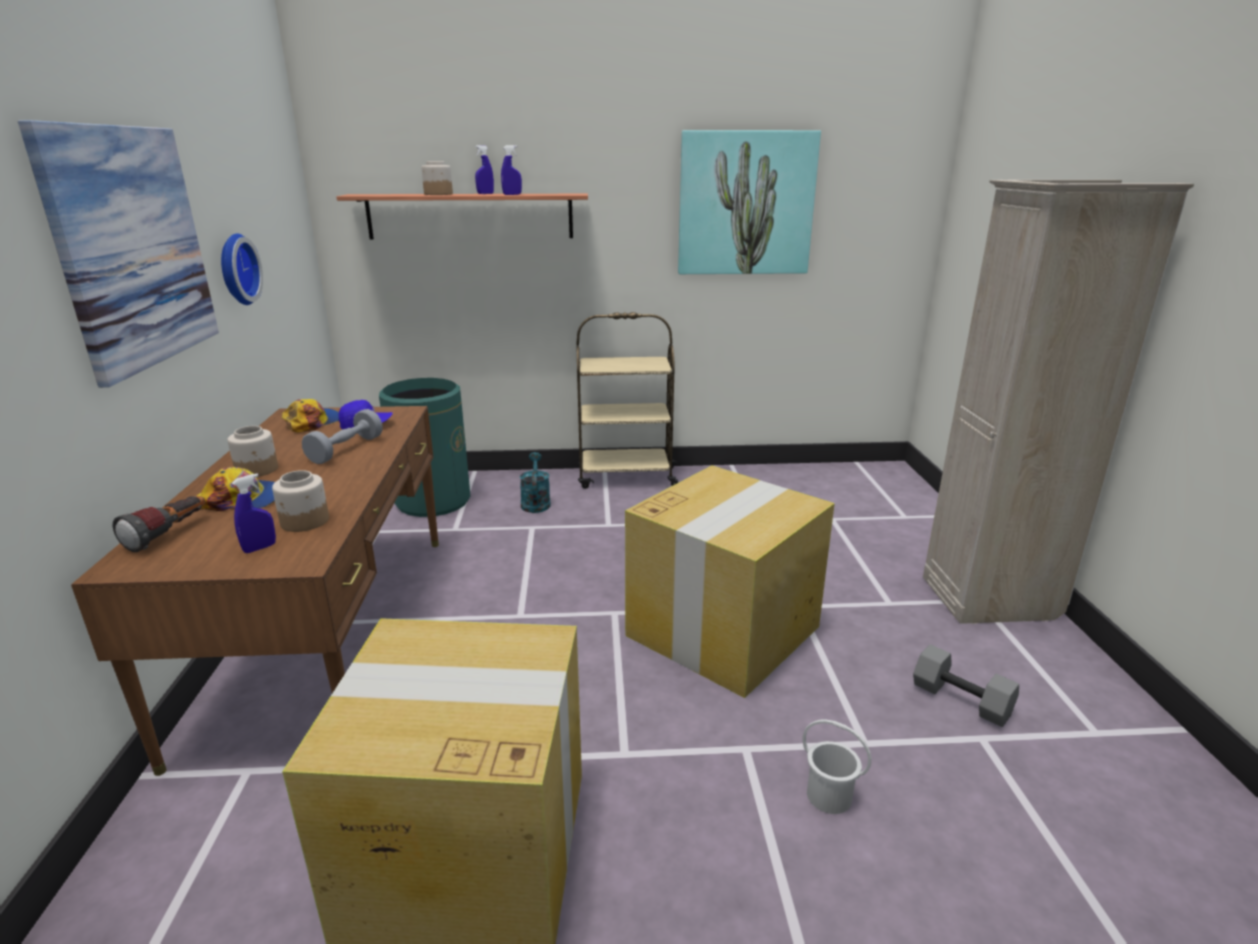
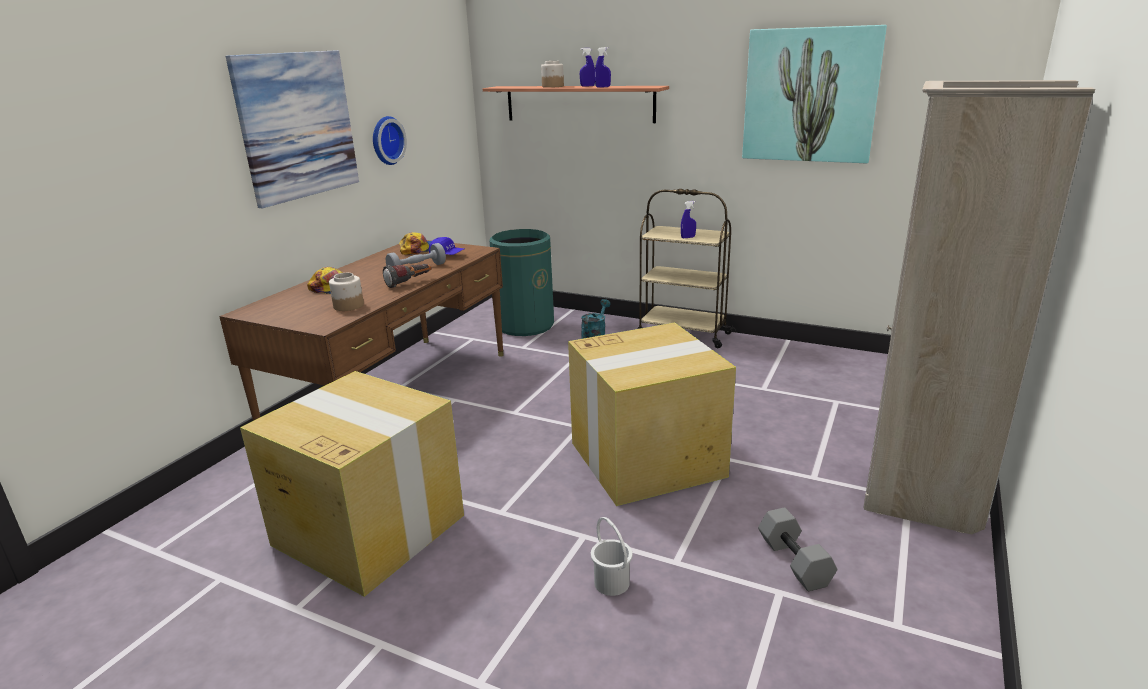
camera: 30 degrees right, 0 degrees up
(169, 535) = (281, 300): flashlight -> flashlight (410, 283)
(257, 470) = (358, 273): jar -> none
(260, 548) = (312, 315): blue spray bottle -> blue spray bottle (688, 237)

